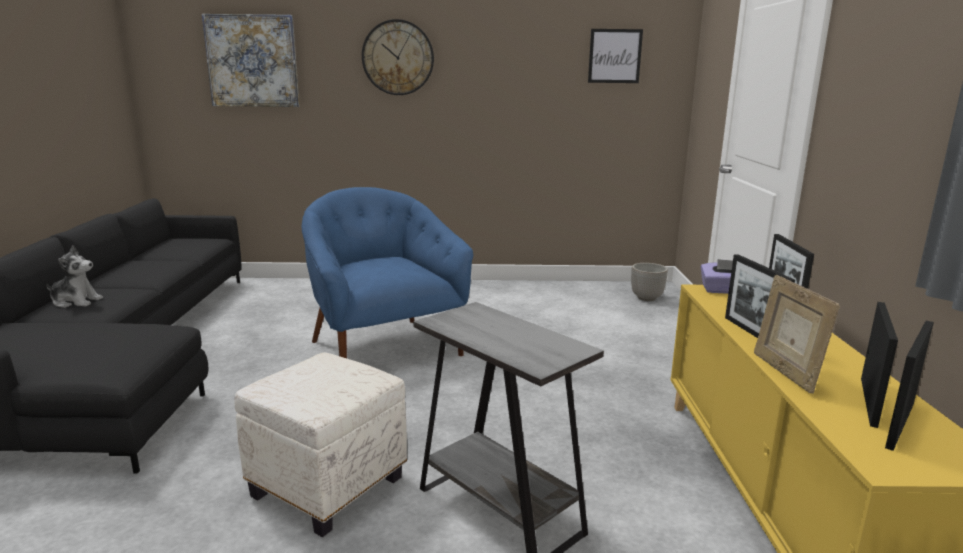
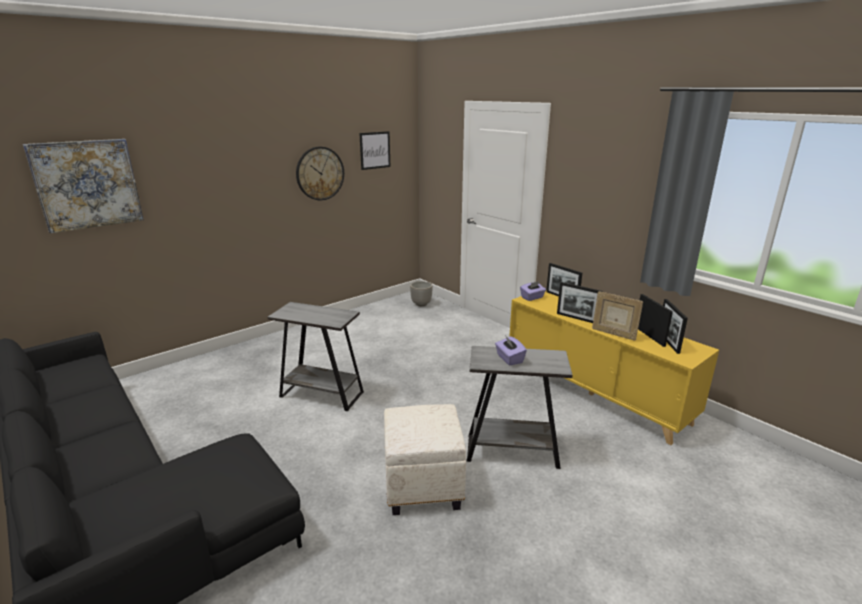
camera: 40 degrees left, 5 degrees up
(76, 301) = (92, 459): plush toy -> none
(383, 348) = (321, 394): blue armchair -> grey side table
(398, 57) = (226, 167): wall clock -> wall clock (320, 173)
(489, 329) = (509, 359): none -> purple tissue box

